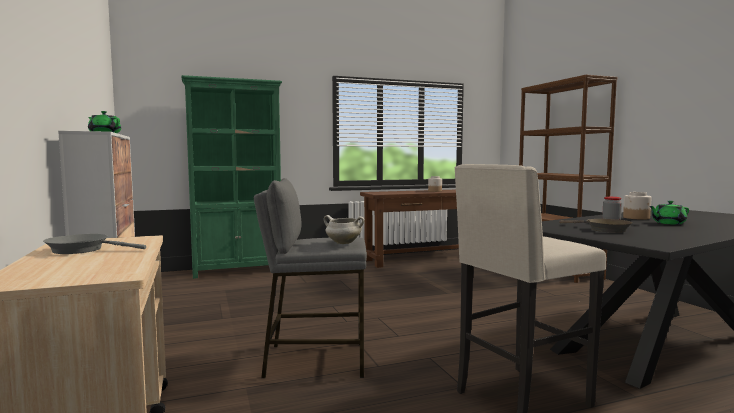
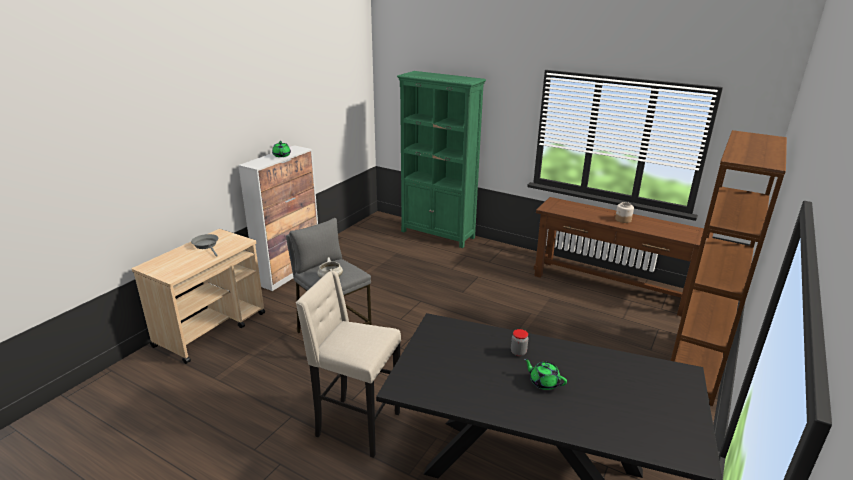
camera: 50 degrees right, 20 degrees up
(604, 229) = (455, 357): brown frying pan -> none
(636, 218) = (563, 362): jar -> none

